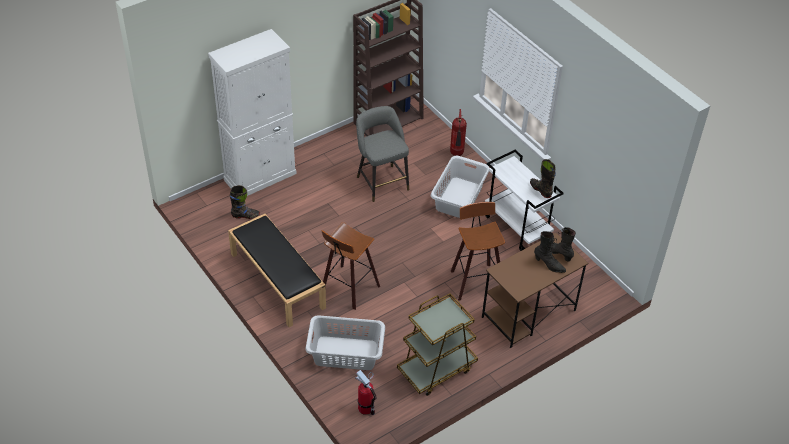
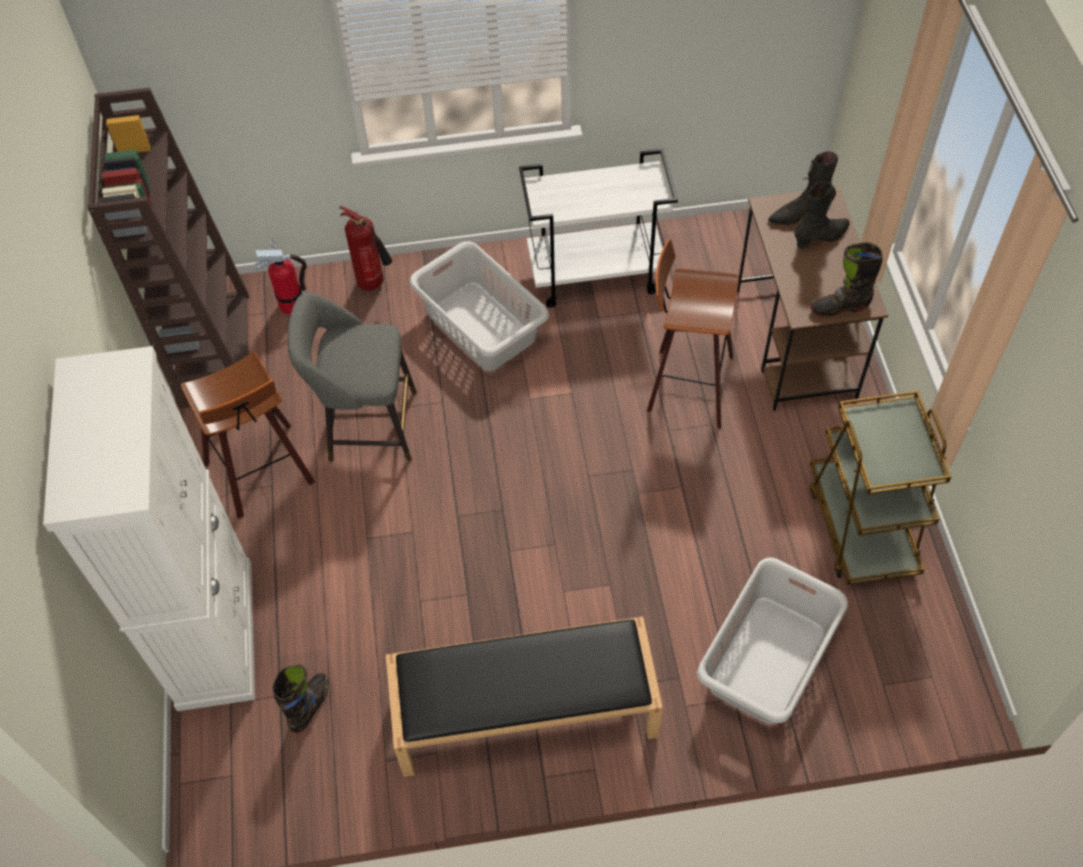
camera: 60 degrees left, 10 degrees up
(348, 289) = (610, 591): stool -> stool (263, 474)
(365, 408) = (909, 677): fire extinguisher -> fire extinguisher (292, 304)
(540, 190) = (629, 178): black boot -> black boot (839, 307)

